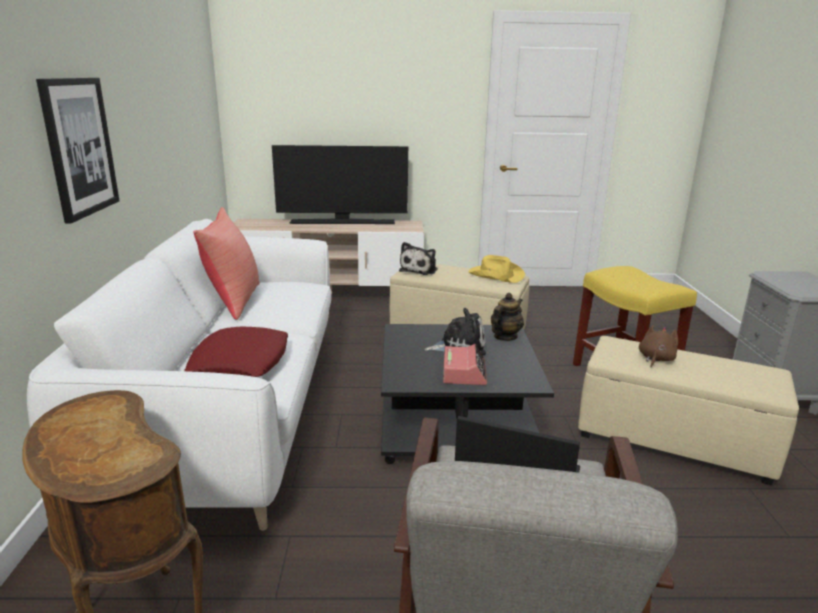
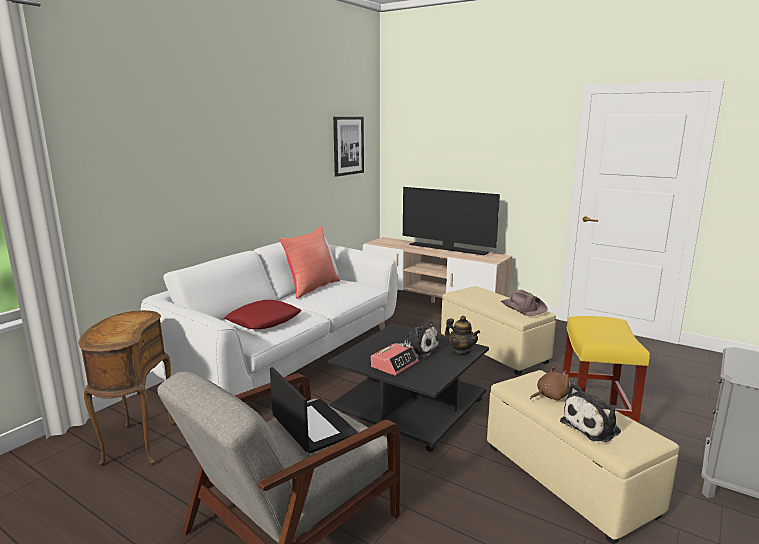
camera: 35 degrees right, 5 degrees down
(79, 147) = (222, 183): picture -> picture (348, 145)
(420, 270) = (469, 293): plush toy -> plush toy (593, 426)
(495, 275) = (523, 307): yellow hat -> brown hat
(505, 337) = (461, 351): teapot -> teapot turned 60 degrees clockwise

